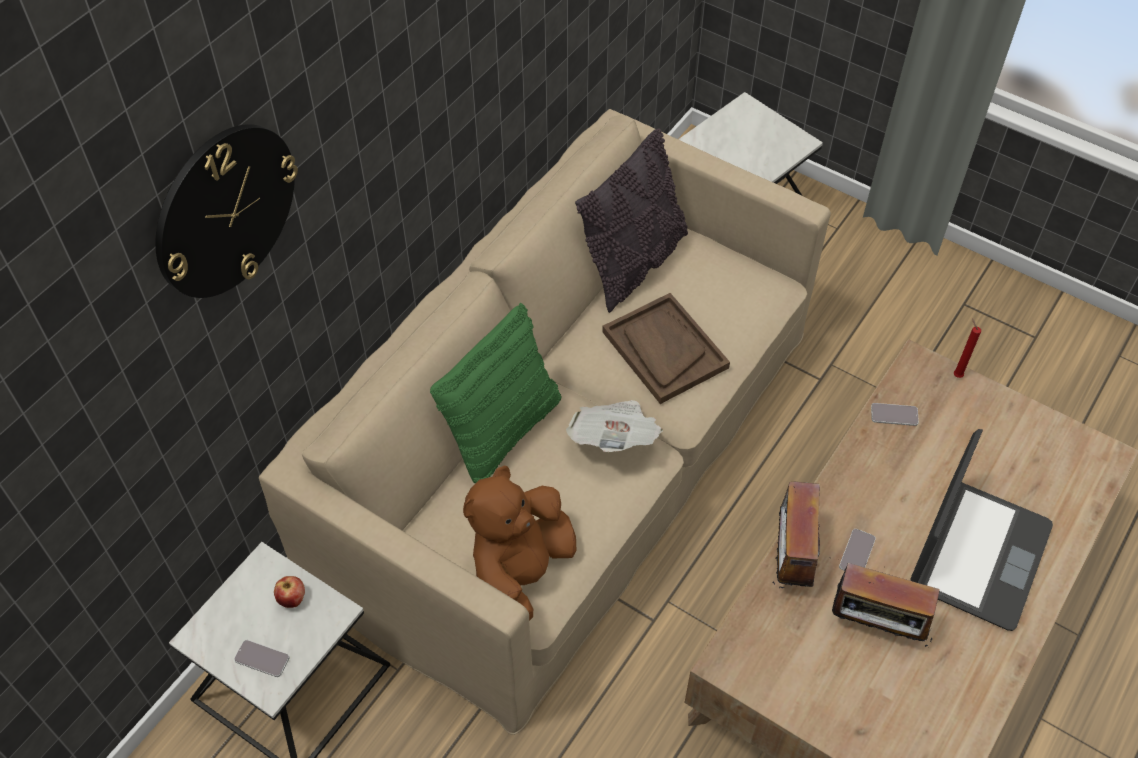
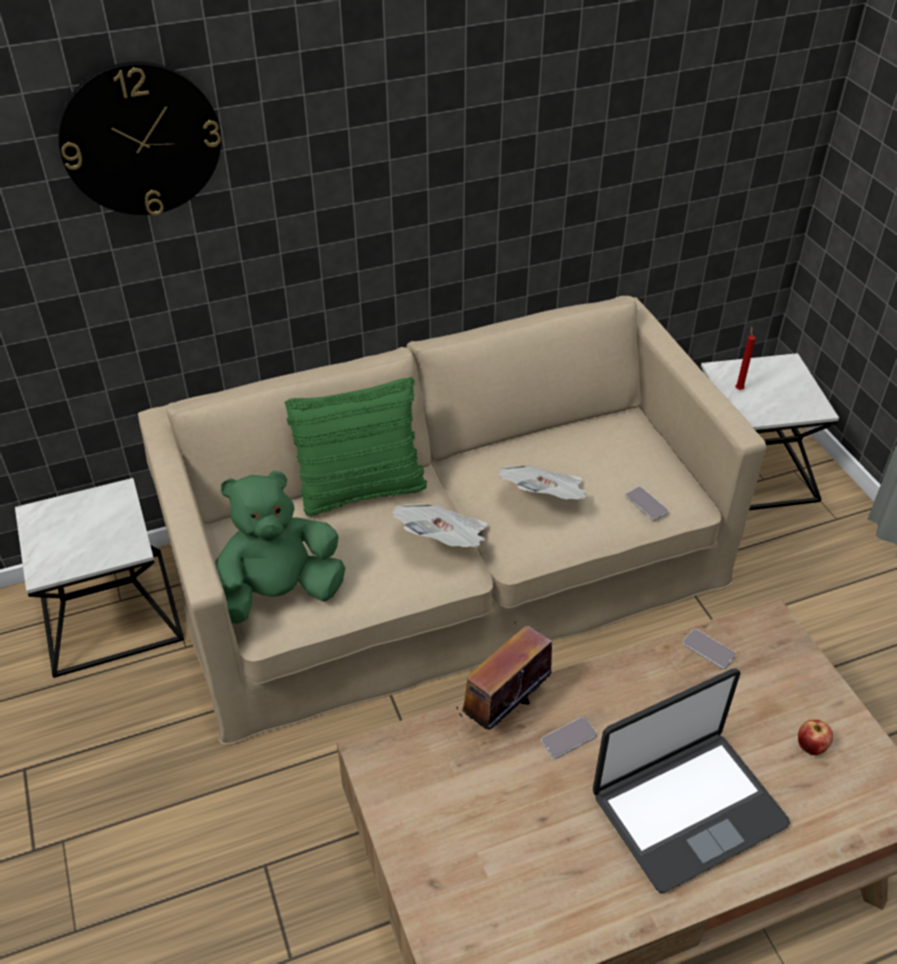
camera: 35 degrees right, 10 degrees down
(262, 659) = (57, 550): phone -> phone (646, 504)
(292, 599) = (114, 524): apple -> apple (811, 747)
(520, 574) = (278, 594): brown plush toy -> green plush toy
(633, 263) = (578, 428): black pillow -> none
(664, 350) = (545, 499): brown tray -> newspaper
(876, 626) = (530, 807): radio -> none
(956, 375) = (803, 649): red candle -> red candle (739, 388)

